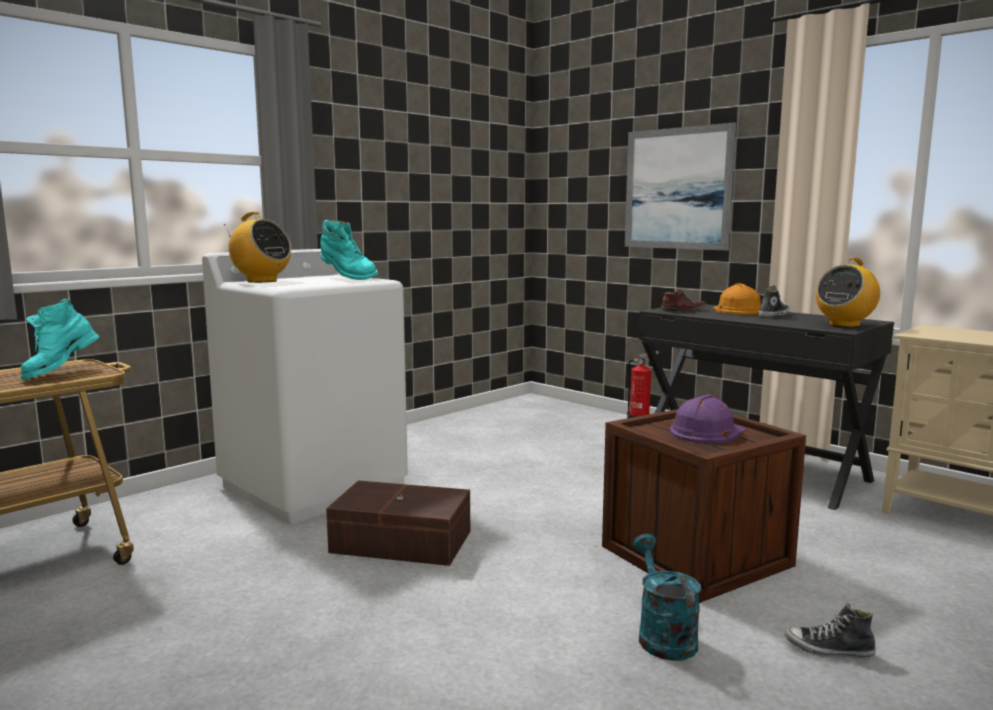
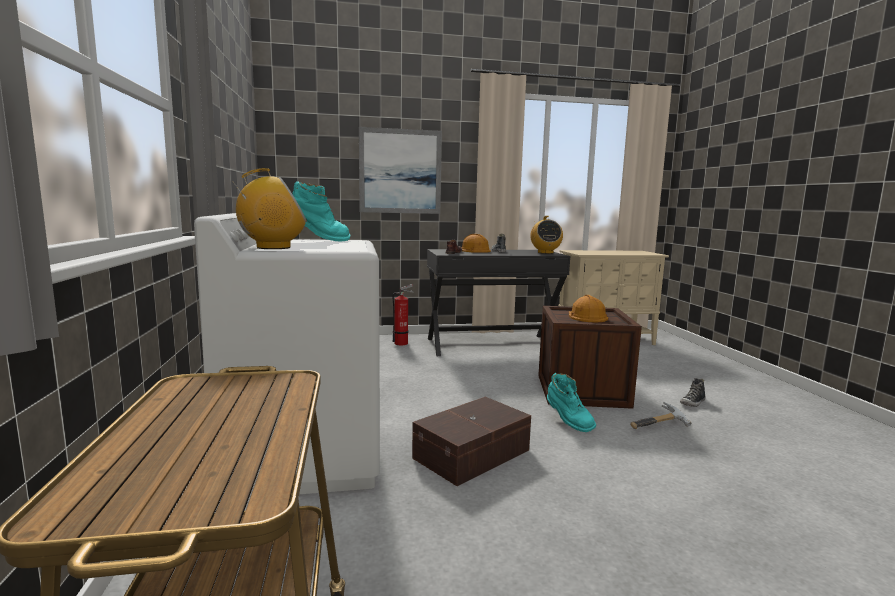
camera: 55 degrees left, 0 degrees up
(60, 373) = (235, 397): turquoise boot -> turquoise boot (567, 422)
(662, 635) = (660, 426): turquoise watering can -> hammer
(707, 431) = (586, 316): purple hard hat -> orange hard hat

